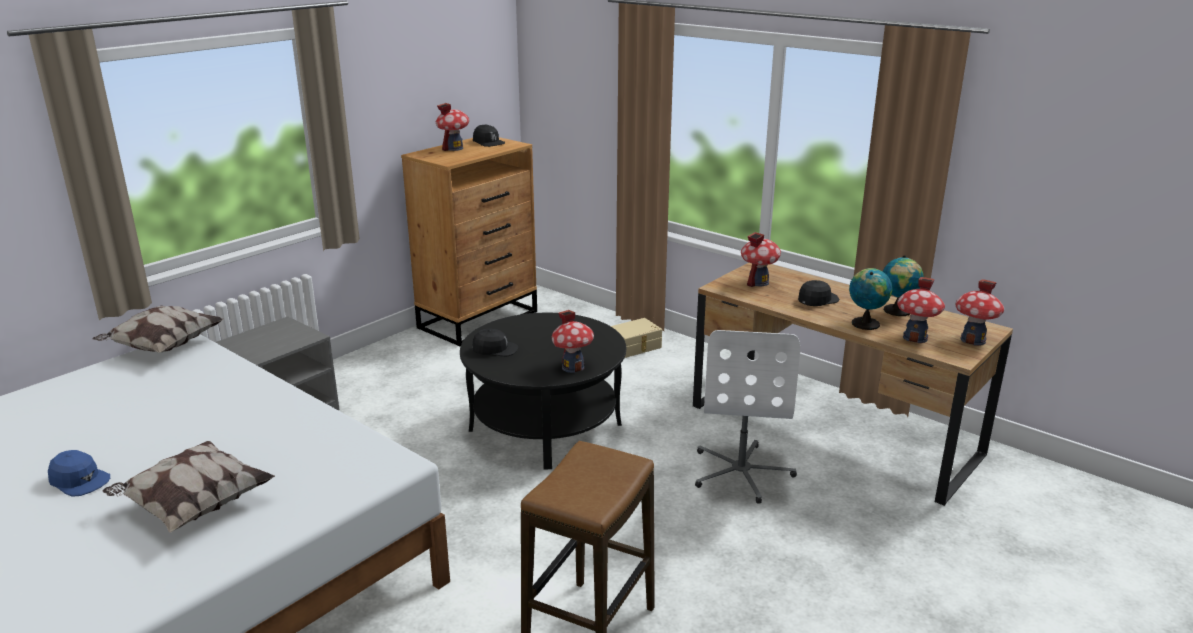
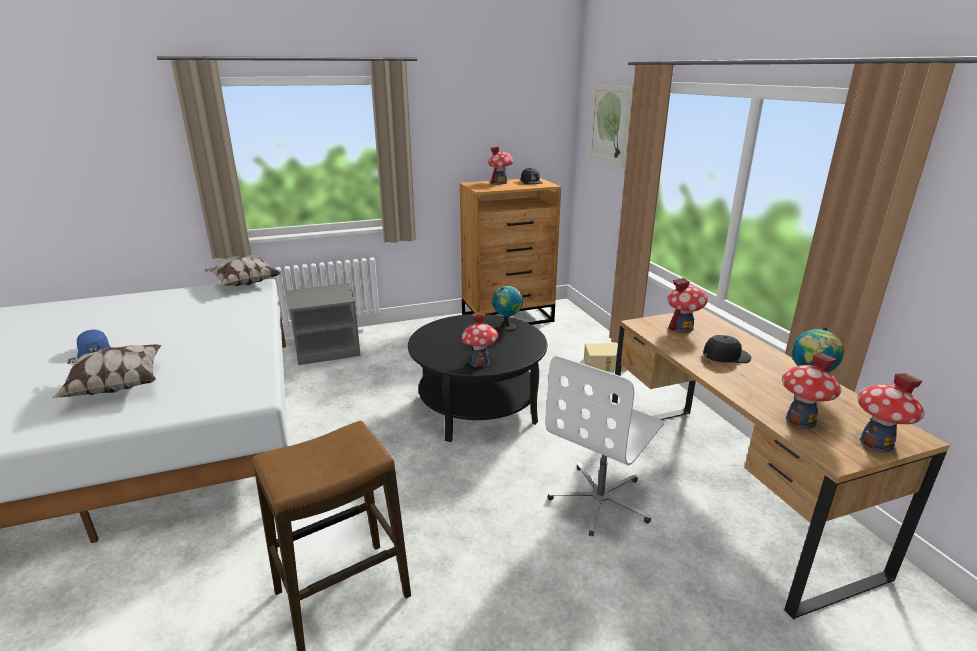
camera: 30 degrees right, 0 degrees up
(495, 349) = (440, 335): black cap -> none
(576, 65) = (610, 124): none -> picture
(865, 323) = (756, 390): globe -> globe (507, 326)

